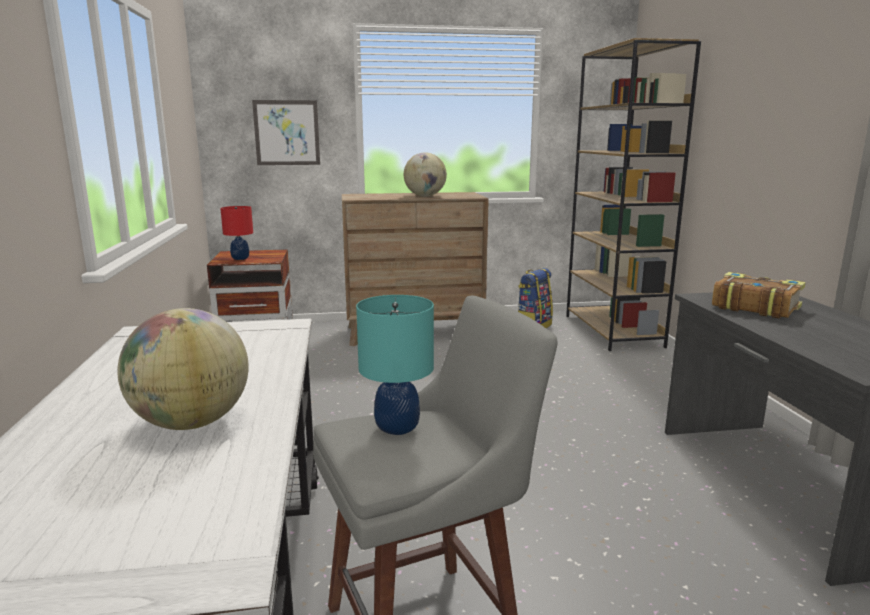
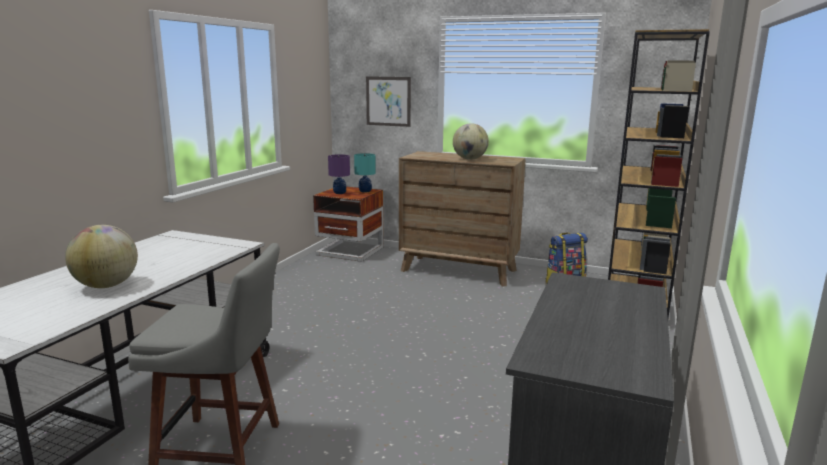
camera: 30 degrees right, 0 degrees up
(241, 259) = (340, 193): red table lamp -> purple table lamp
(395, 428) = (203, 315): turquoise table lamp -> turquoise table lamp (364, 191)
(754, 307) = (590, 295): book -> none

